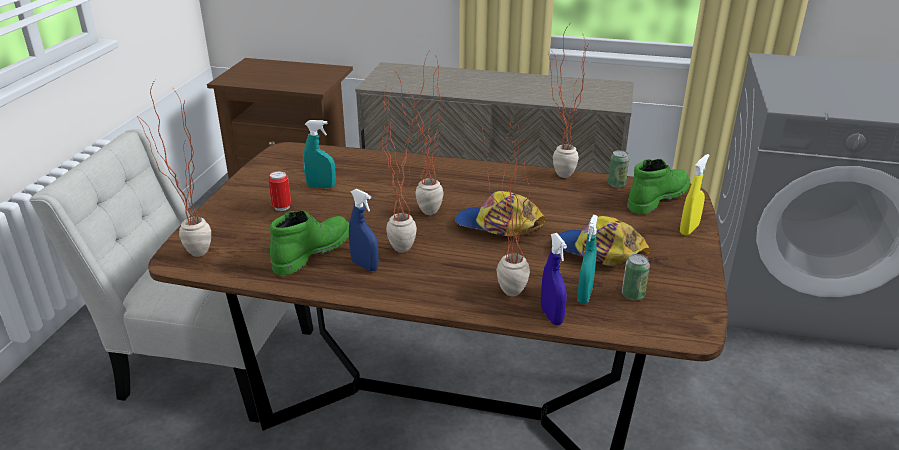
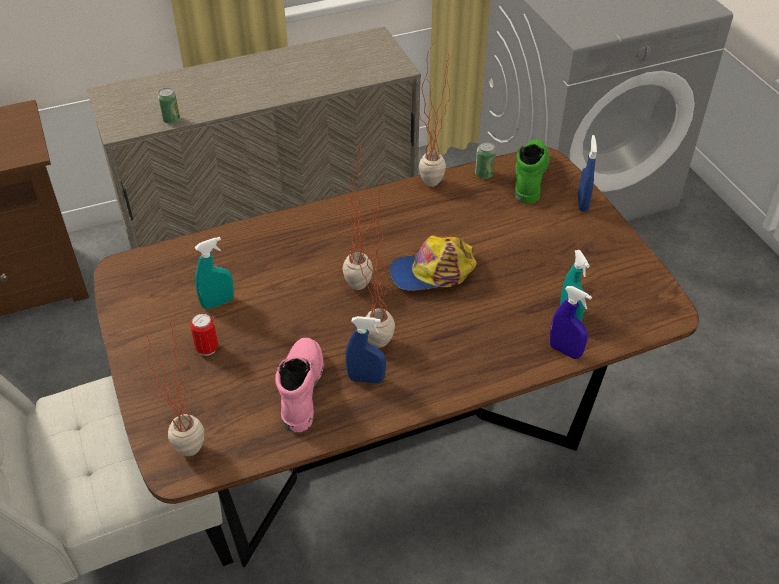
camera: 35 degrees left, 15 degrees up
(311, 252) = (300, 388): green boot -> pink boot
(504, 288) = (504, 340): potted plant -> none
(598, 252) = (538, 263): cap -> none
(633, 295) = (602, 297): can -> can (171, 120)
(689, 229) = (582, 203): yellow spray bottle -> blue spray bottle

